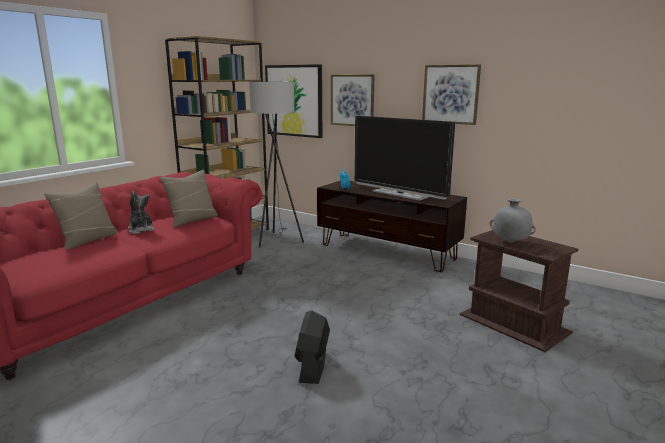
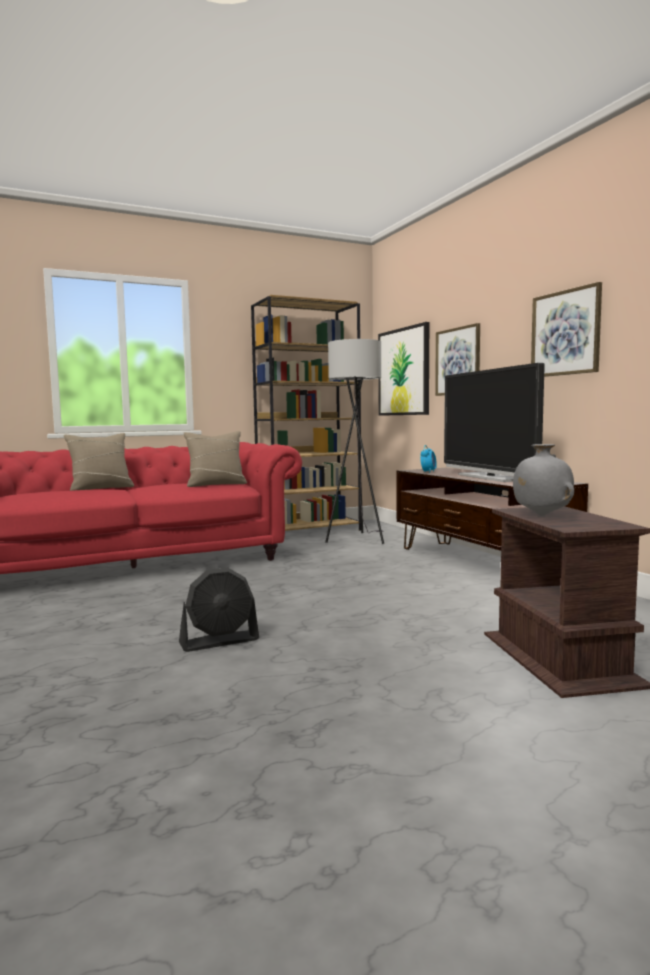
camera: 30 degrees right, 10 degrees down
(141, 230) = (156, 486): plush toy -> none
(312, 366) = (219, 641): black fan -> black fan turned 150 degrees counterclockwise

